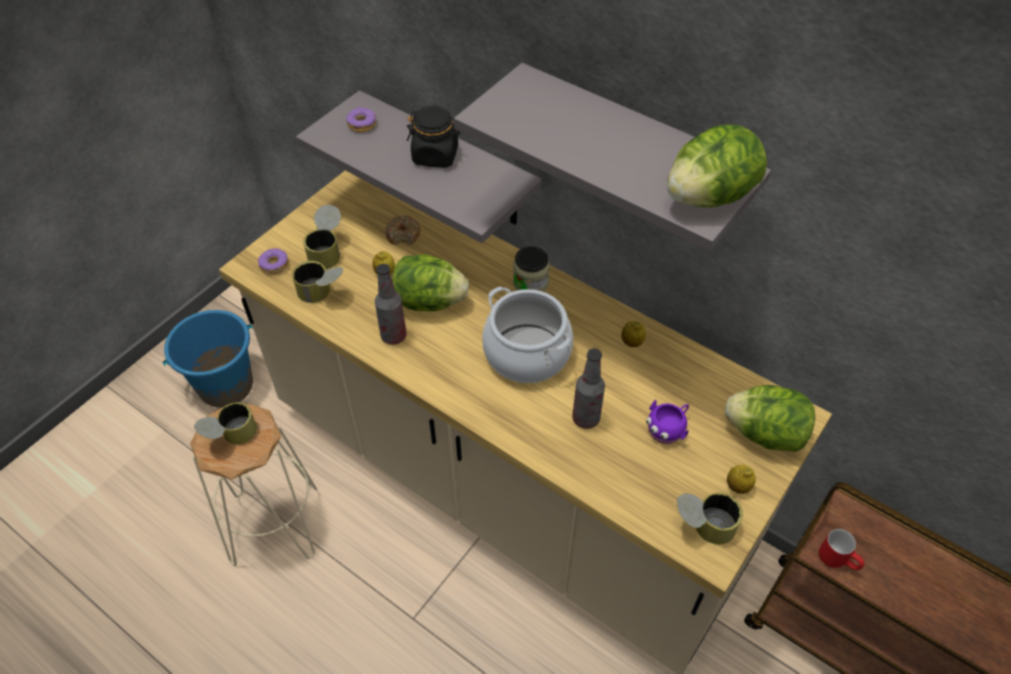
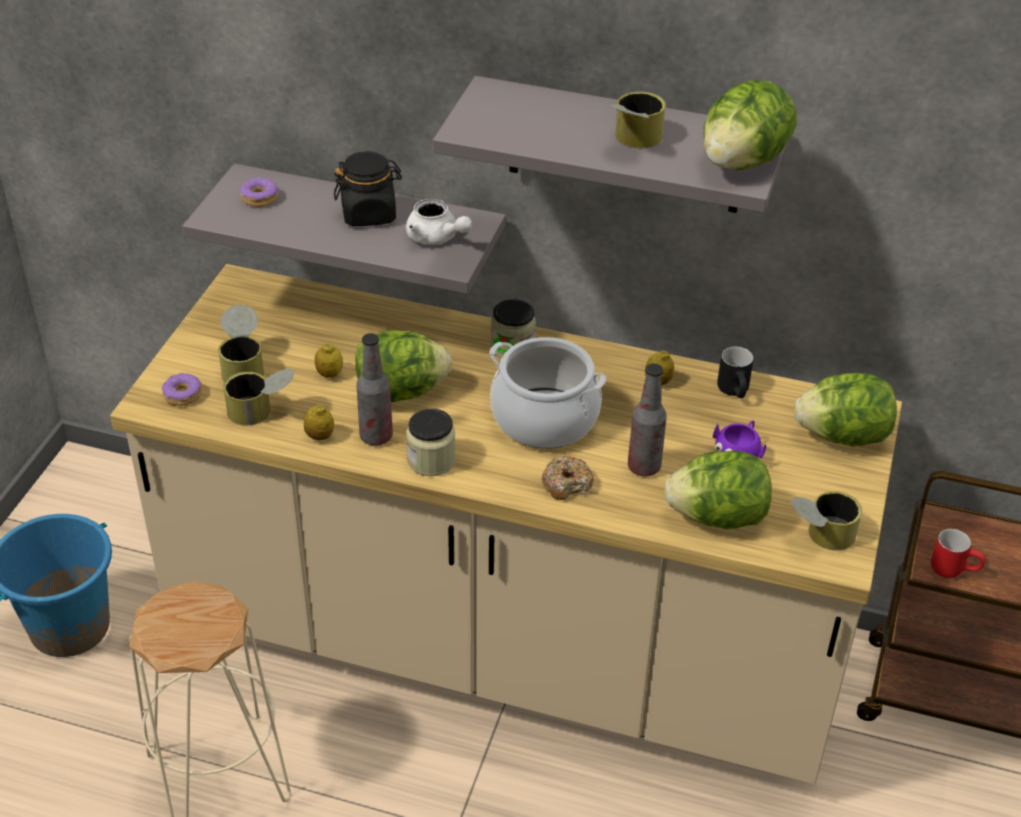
camera: 20 degrees left, 10 degrees down
(231, 436) = (184, 623): can -> can (632, 143)
(403, 235) = (331, 329): donut -> donut (567, 484)
(424, 368) = (431, 460): none -> jar
(476, 189) = (436, 238): none -> white teapot
(625, 482) = (718, 517): none -> lettuce
(692, 368) = (736, 392): none -> black mug
(738, 486) = (838, 491): lemon -> lemon (320, 436)

